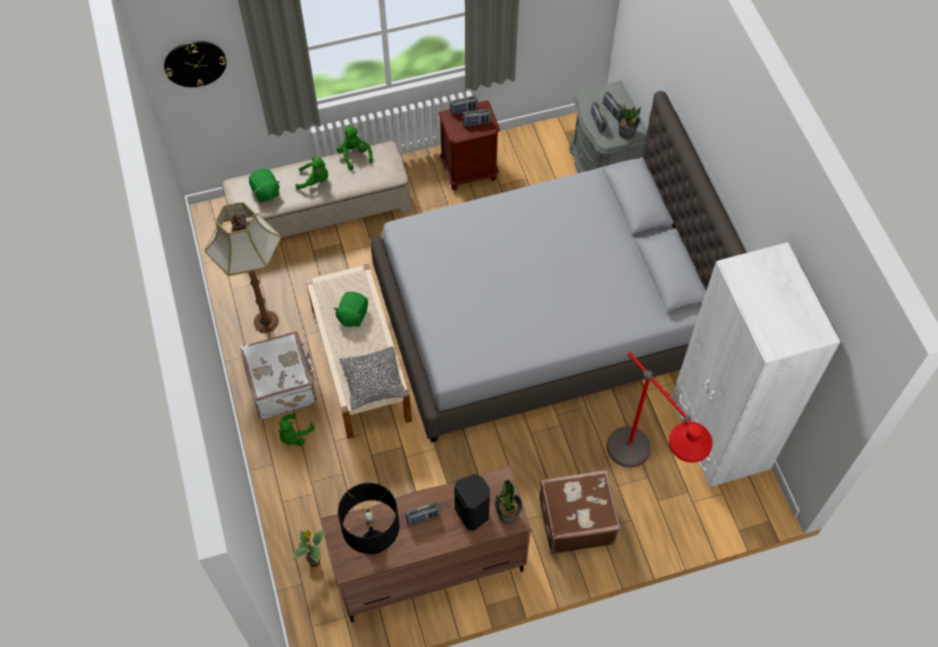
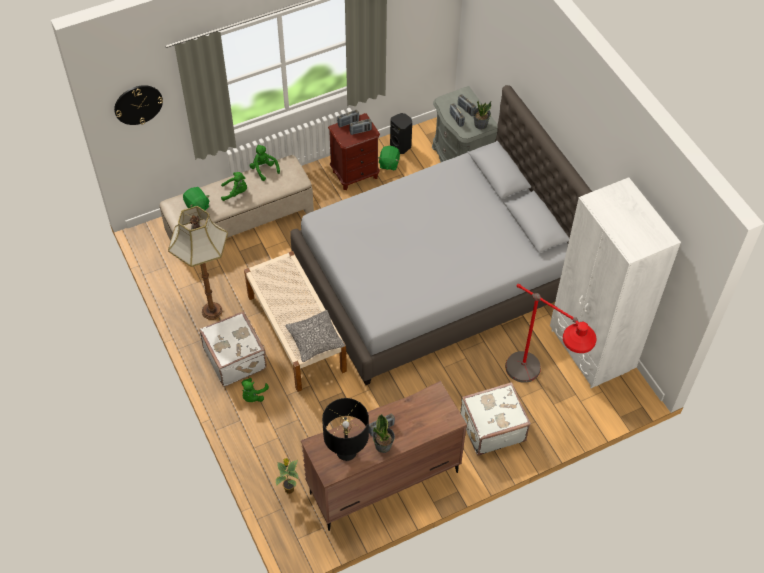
camera: 10 degrees left, 5 degrees down
(352, 315) = (288, 292): green plush toy -> green plush toy (388, 164)
(473, 513) = (420, 419): black speaker -> black speaker (401, 146)
(508, 514) = (447, 416): potted plant -> potted plant (383, 445)
(575, 520) = (491, 427): brown suitcase -> white suitcase

